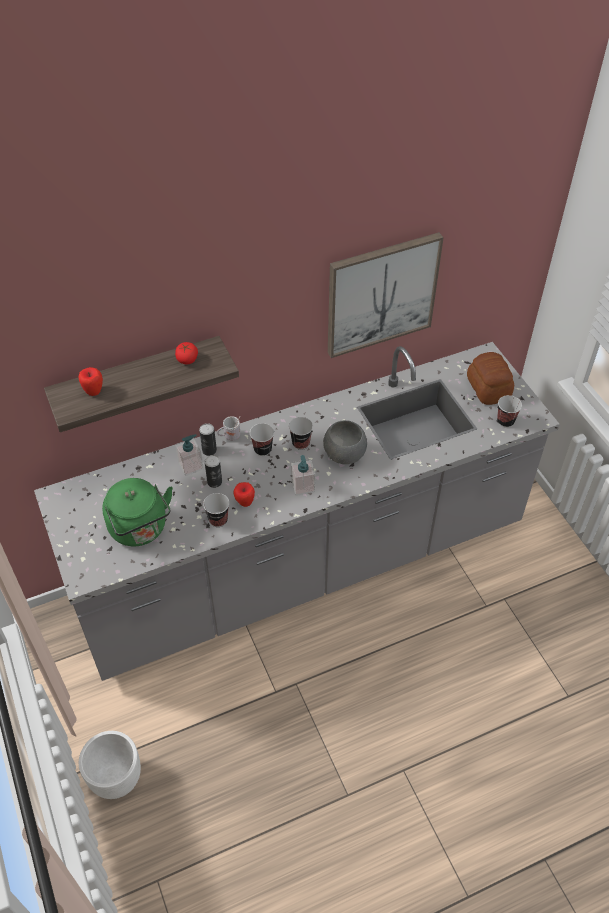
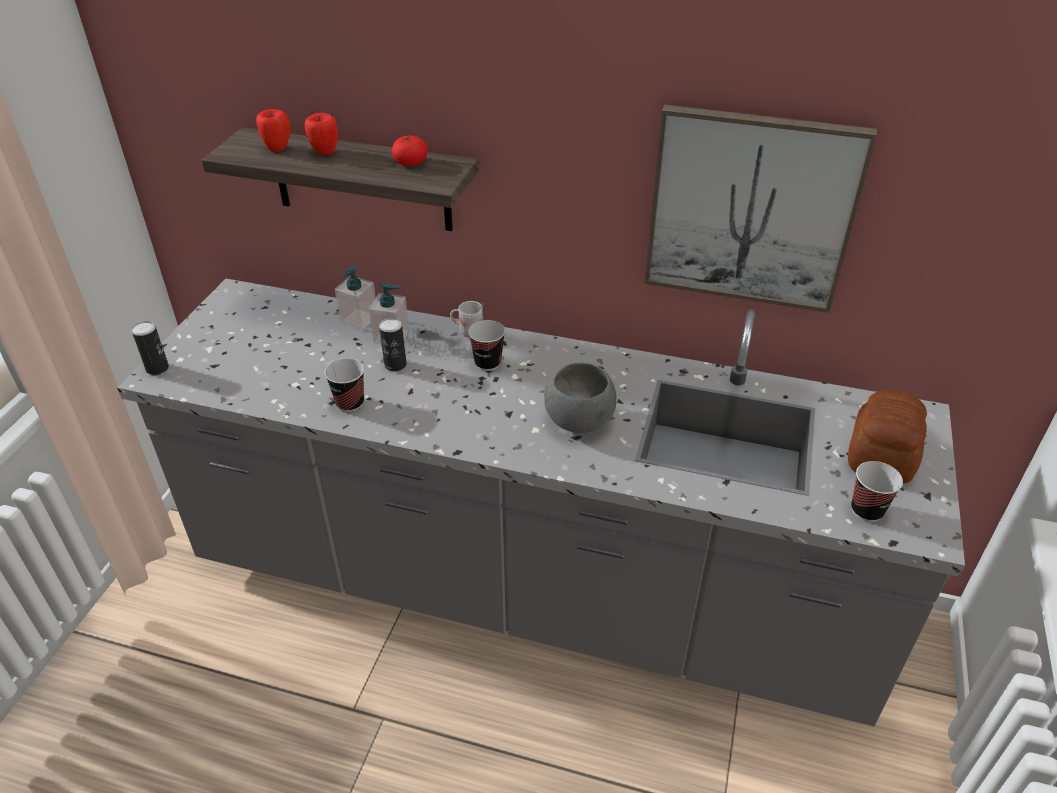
camera: 40 degrees right, 10 degrees down
(115, 779) = (111, 671): white planter -> none
(140, 529) = (264, 365): green kettle -> none
(209, 450) = (429, 333): can -> can (157, 368)
(245, 503) = (400, 403): apple -> apple (325, 152)
(301, 443) = (540, 380): cup -> none
(303, 486) = (486, 426): soap dispenser -> soap dispenser (359, 319)

